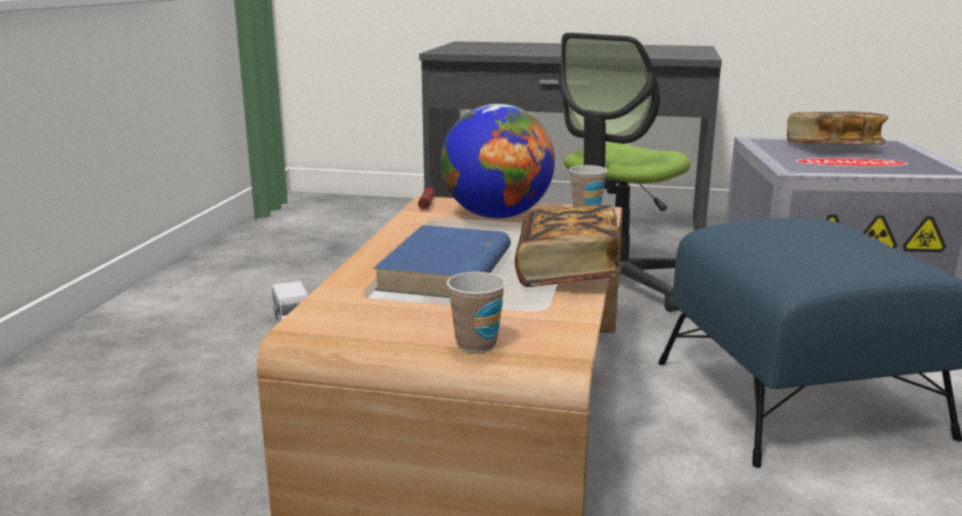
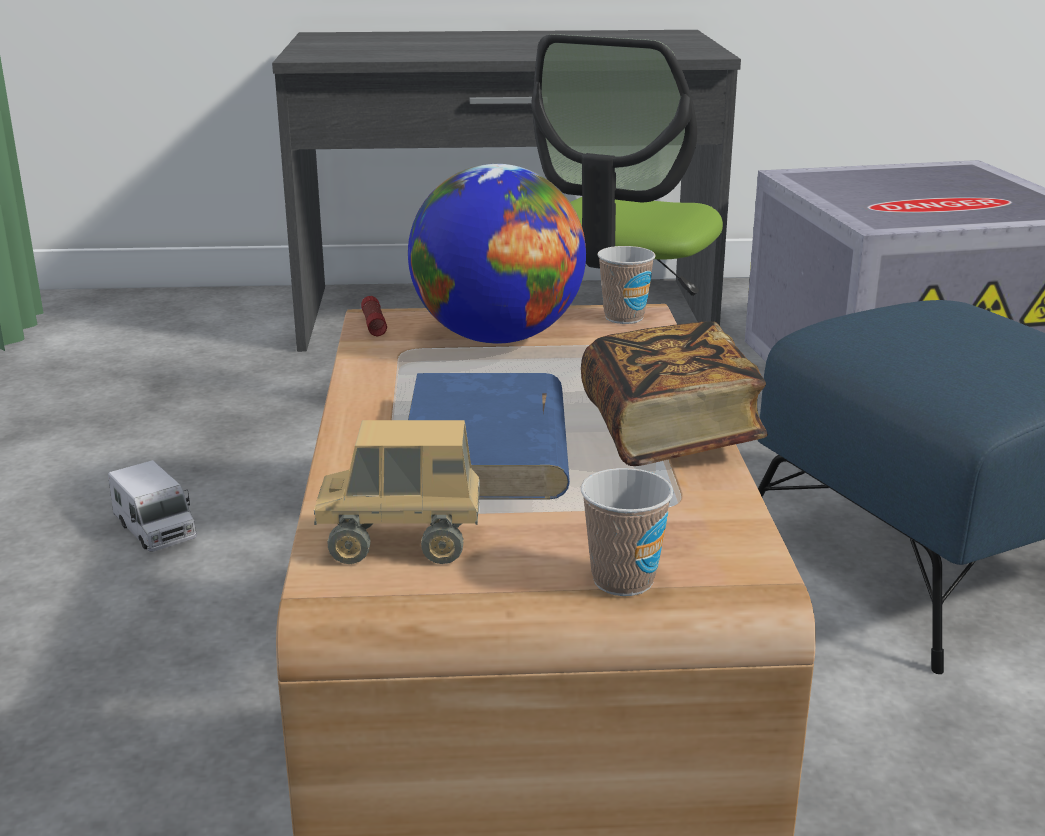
camera: 15 degrees left, 5 degrees up
(357, 312) = (401, 544): none -> toy truck
(832, 148) = (901, 183): book -> none

